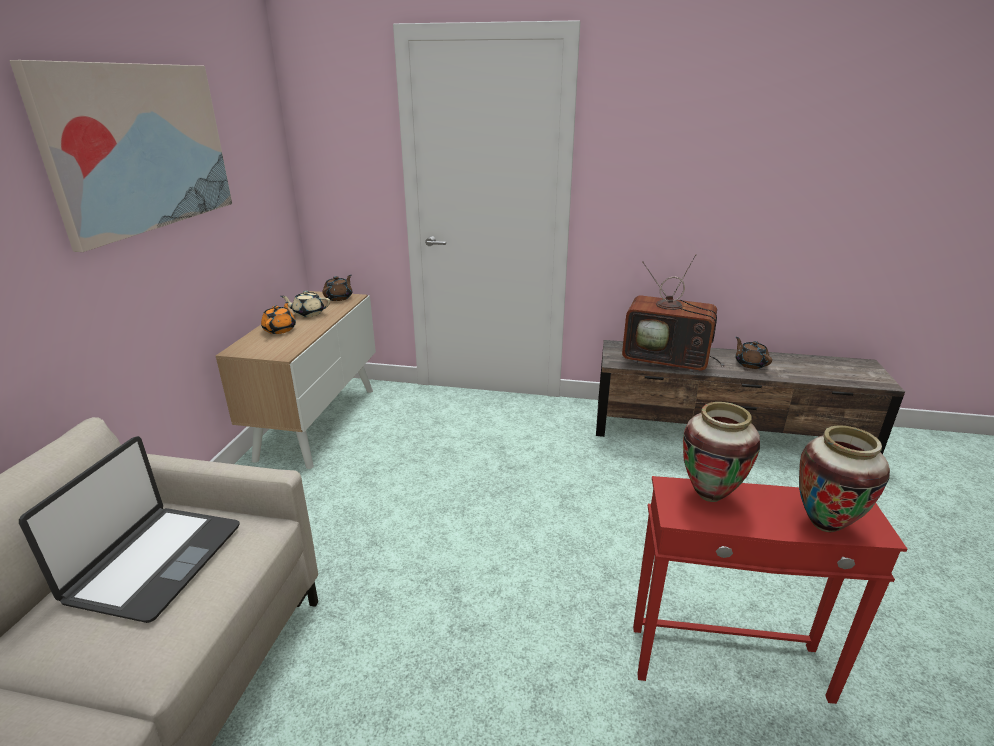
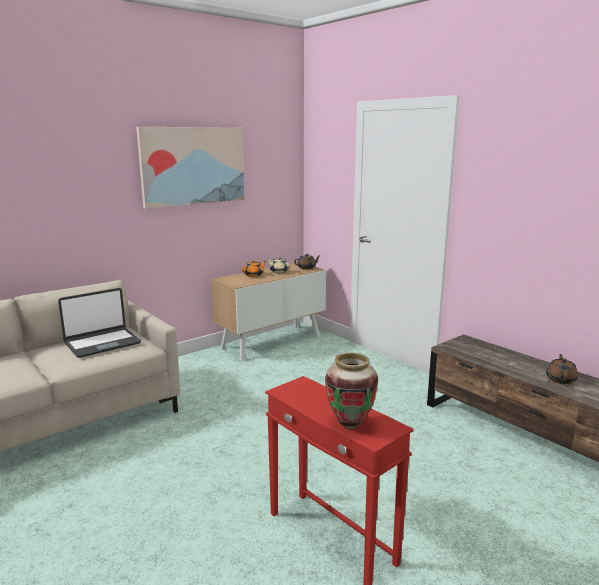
camera: 40 degrees right, 10 degrees down
(668, 359) = (492, 357): television -> none
(710, 495) = (315, 392): vase -> none

